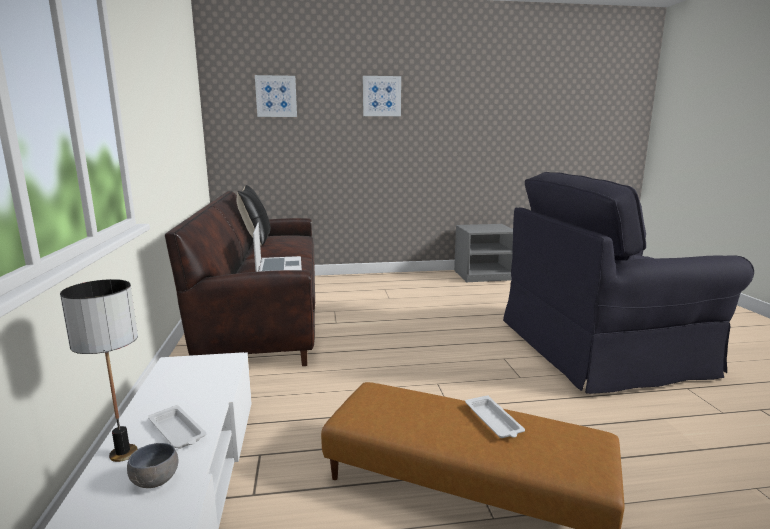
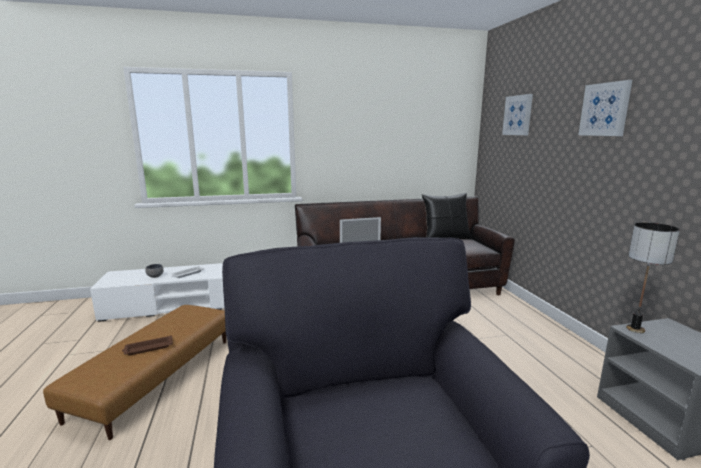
camera: 85 degrees right, 0 degrees up
(123, 453) = (178, 269): table lamp -> table lamp (635, 329)
(494, 421) = (148, 348): white tray -> brown tray

